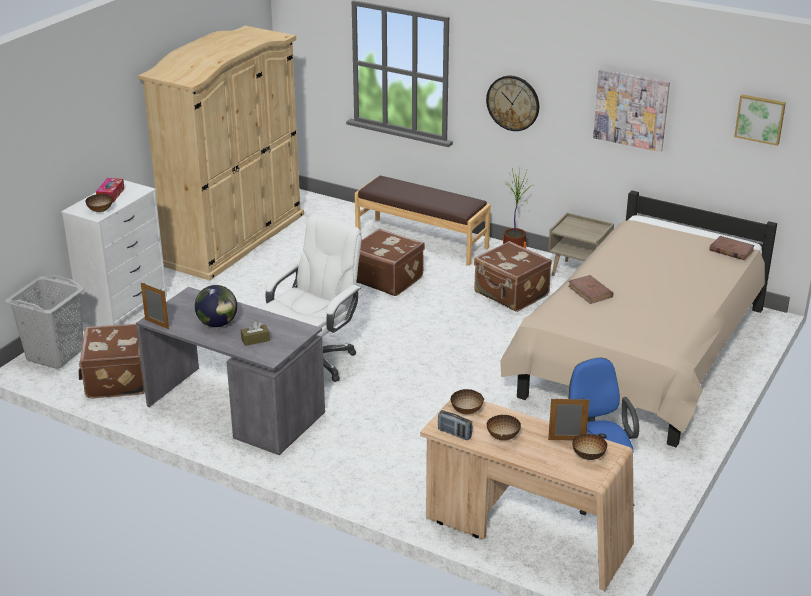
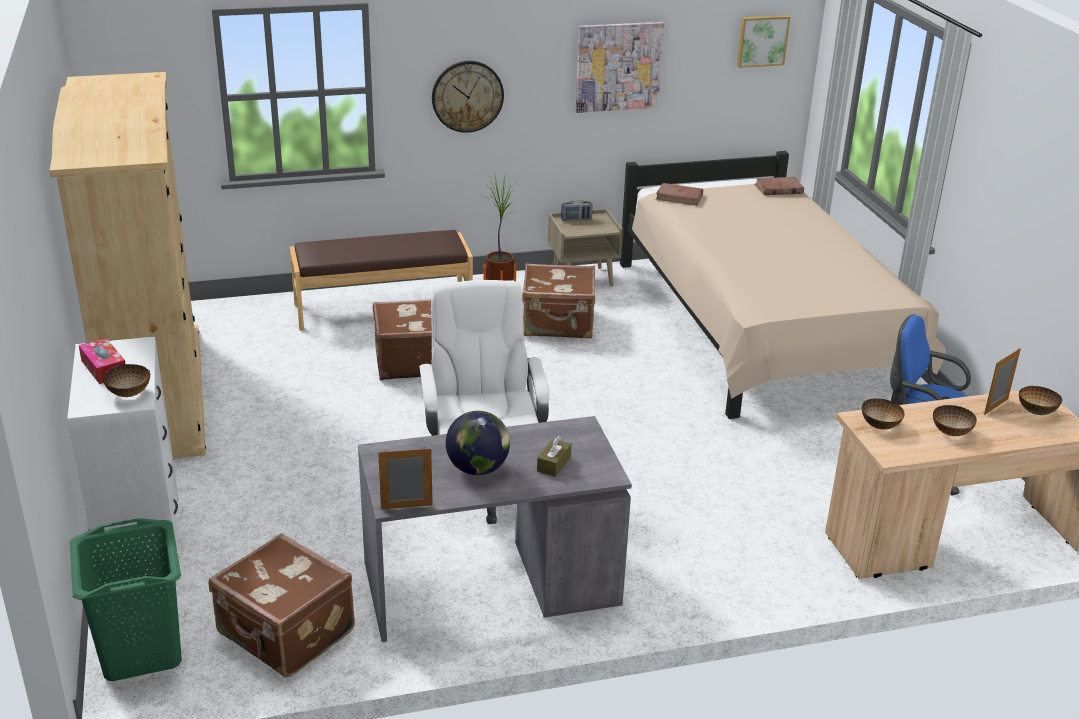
camera: 45 degrees left, 0 degrees up
(55, 354) = (142, 650): grey laundry basket -> green laundry basket
(454, 433) = (913, 452): radio -> radio (576, 219)
(590, 292) = (748, 269): brown book -> brown book (679, 197)

